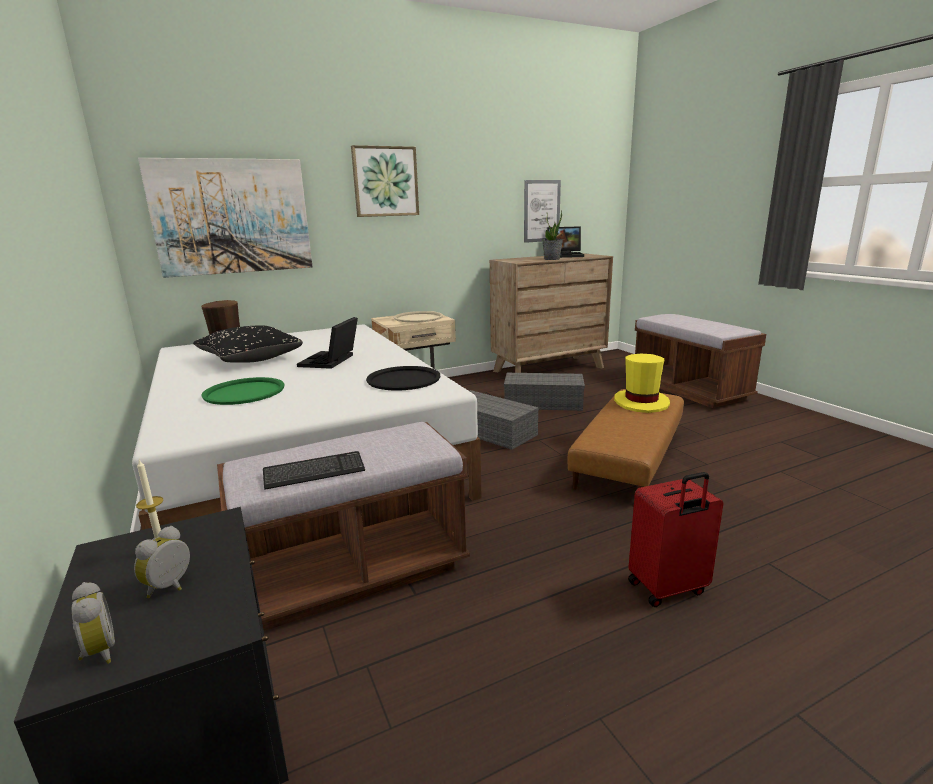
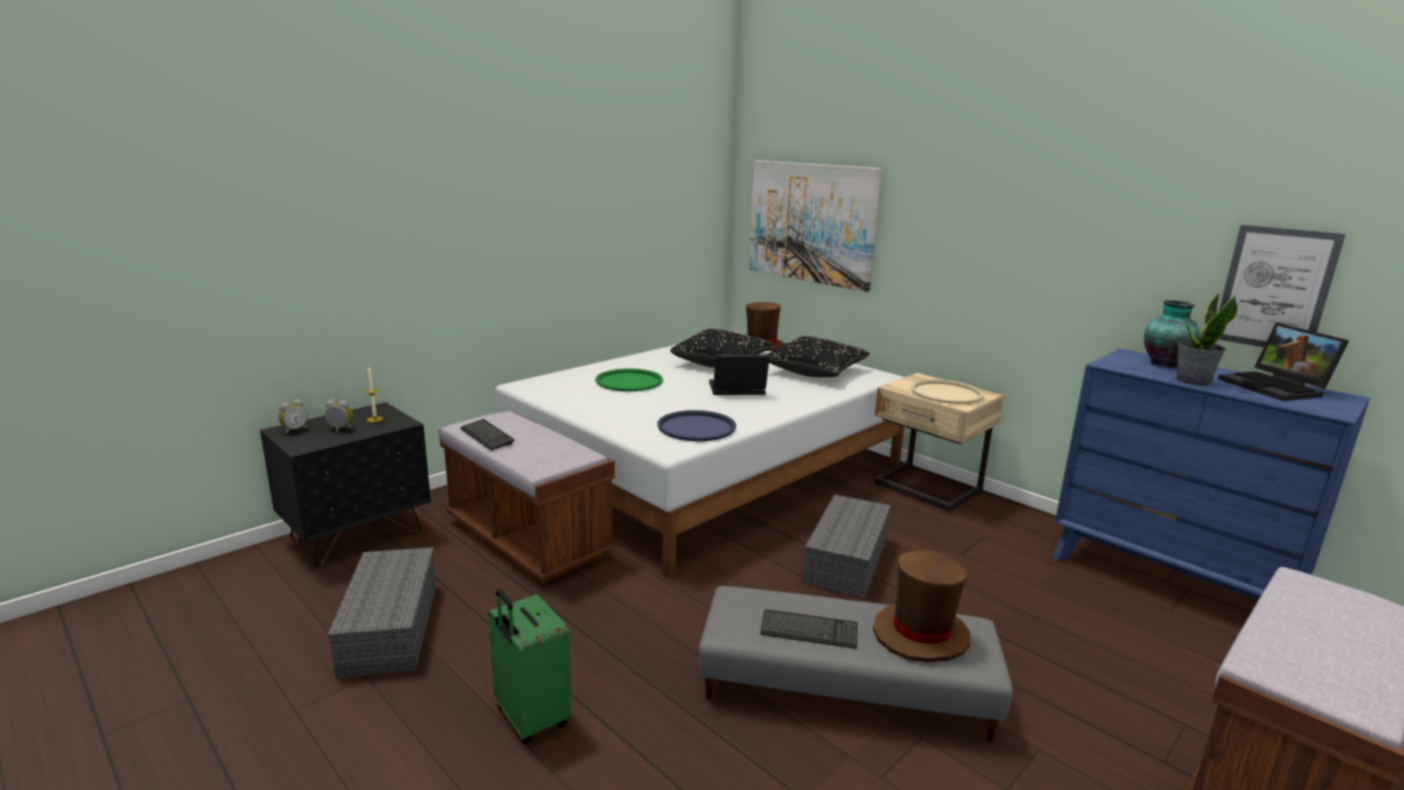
camera: 70 degrees right, 0 degrees up
(321, 338) = (816, 371): none -> black pillow
(385, 181) = (977, 202): picture -> none
(404, 379) = (696, 427): black tray -> blue tray
(522, 259) = (1164, 364): none -> vase
(542, 403) = (990, 589): grey storage box -> grey storage box (389, 626)
(548, 369) = (1169, 580): brown dresser -> blue dresser
(628, 457) = (845, 685): brown ottoman -> grey ottoman
(637, 427) = (809, 631): none -> keyboard
(641, 402) = (921, 635): yellow hat -> brown hat
(668, 589) = (530, 719): red suitcase -> green suitcase

